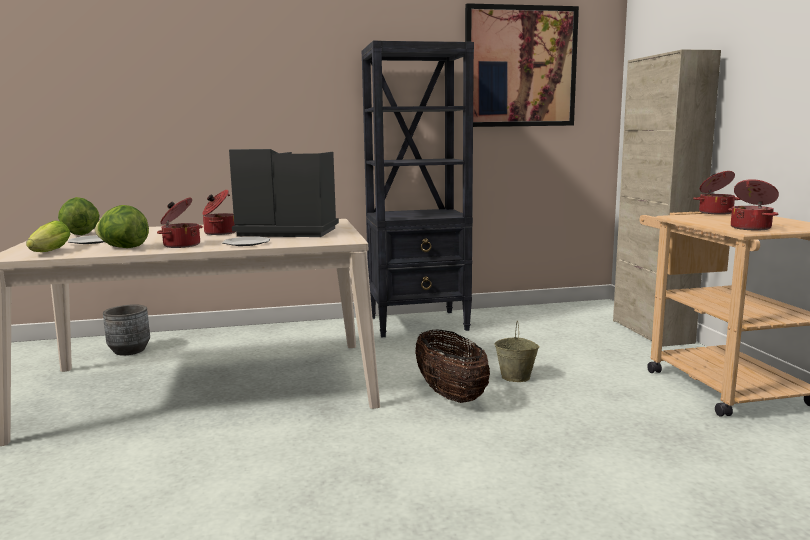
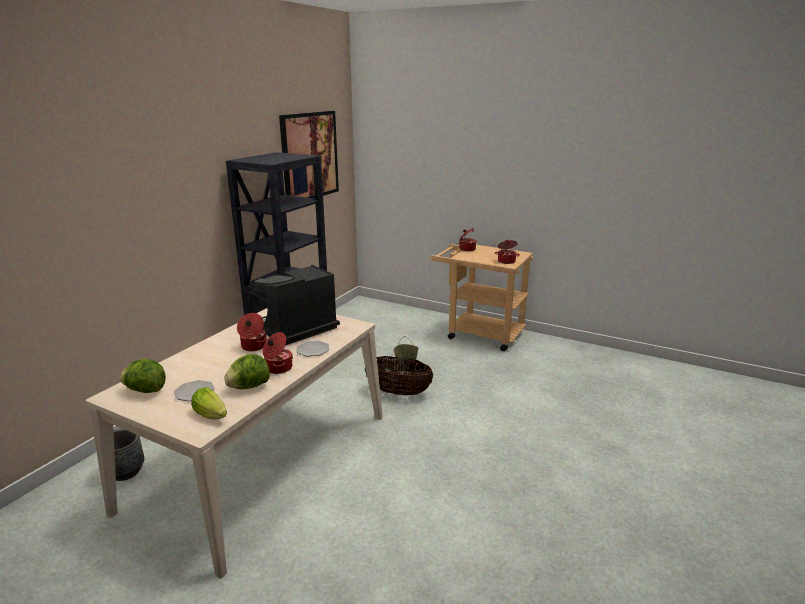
camera: 50 degrees left, 10 degrees up
(651, 331) = (412, 312): beige cabinet -> none

